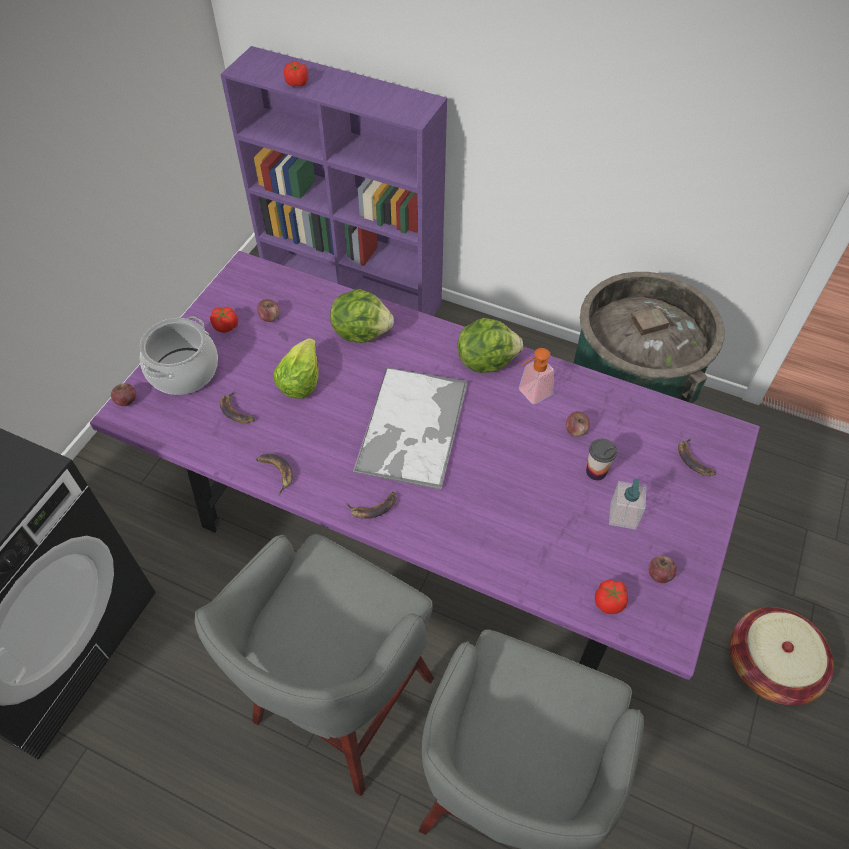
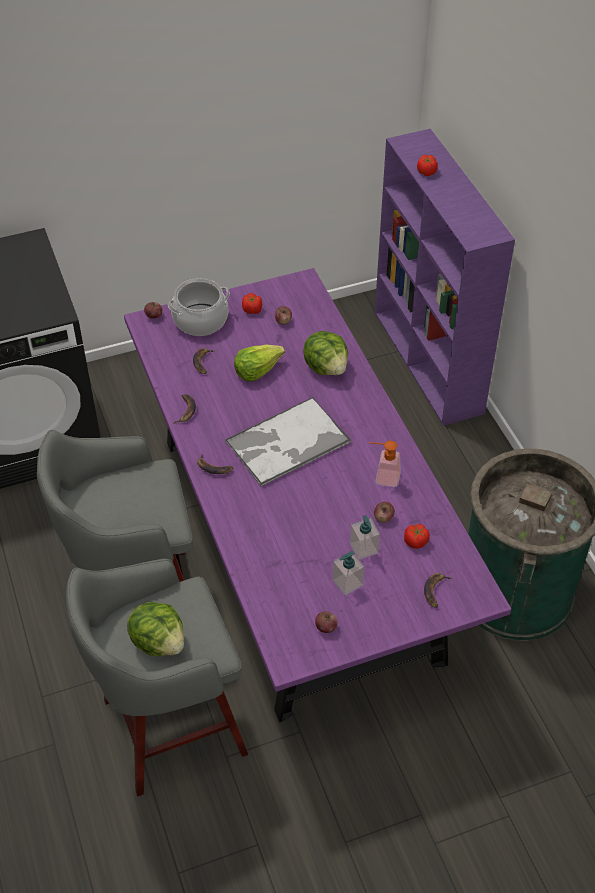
camera: 45 degrees right, 5 degrees down
(486, 360) = (381, 438): lettuce -> lettuce (159, 641)
(596, 472) = (364, 548): cup -> soap dispenser
(609, 602) = (278, 615): tomato -> tomato (416, 542)
(770, 665) = (424, 818): basket -> none

